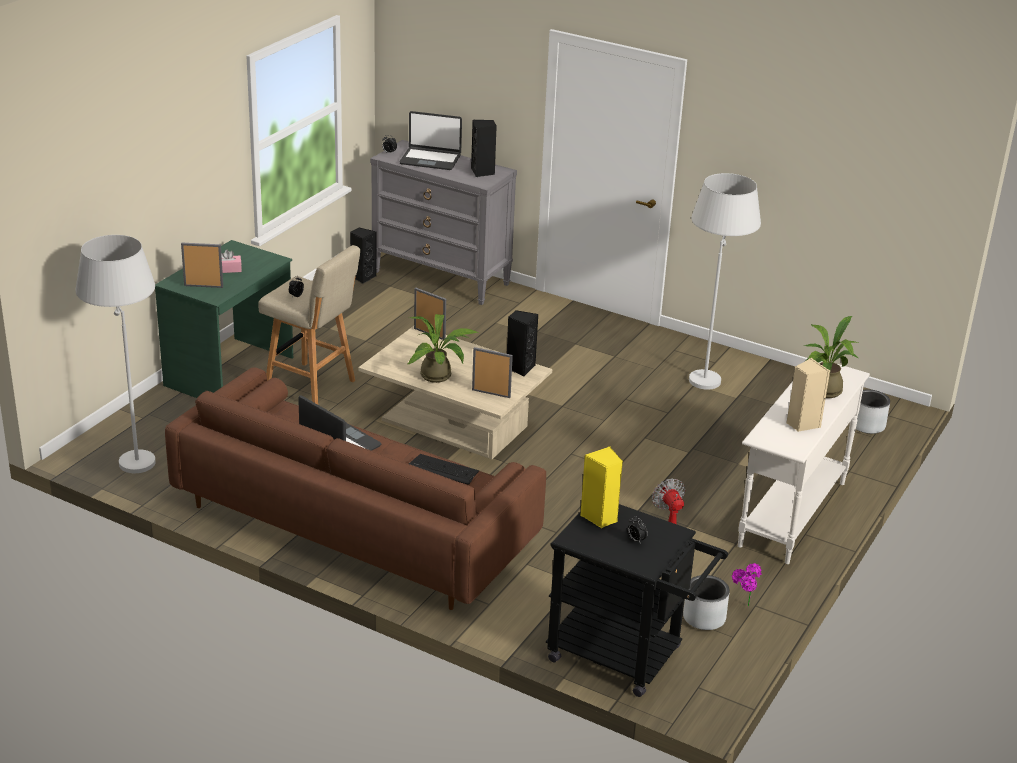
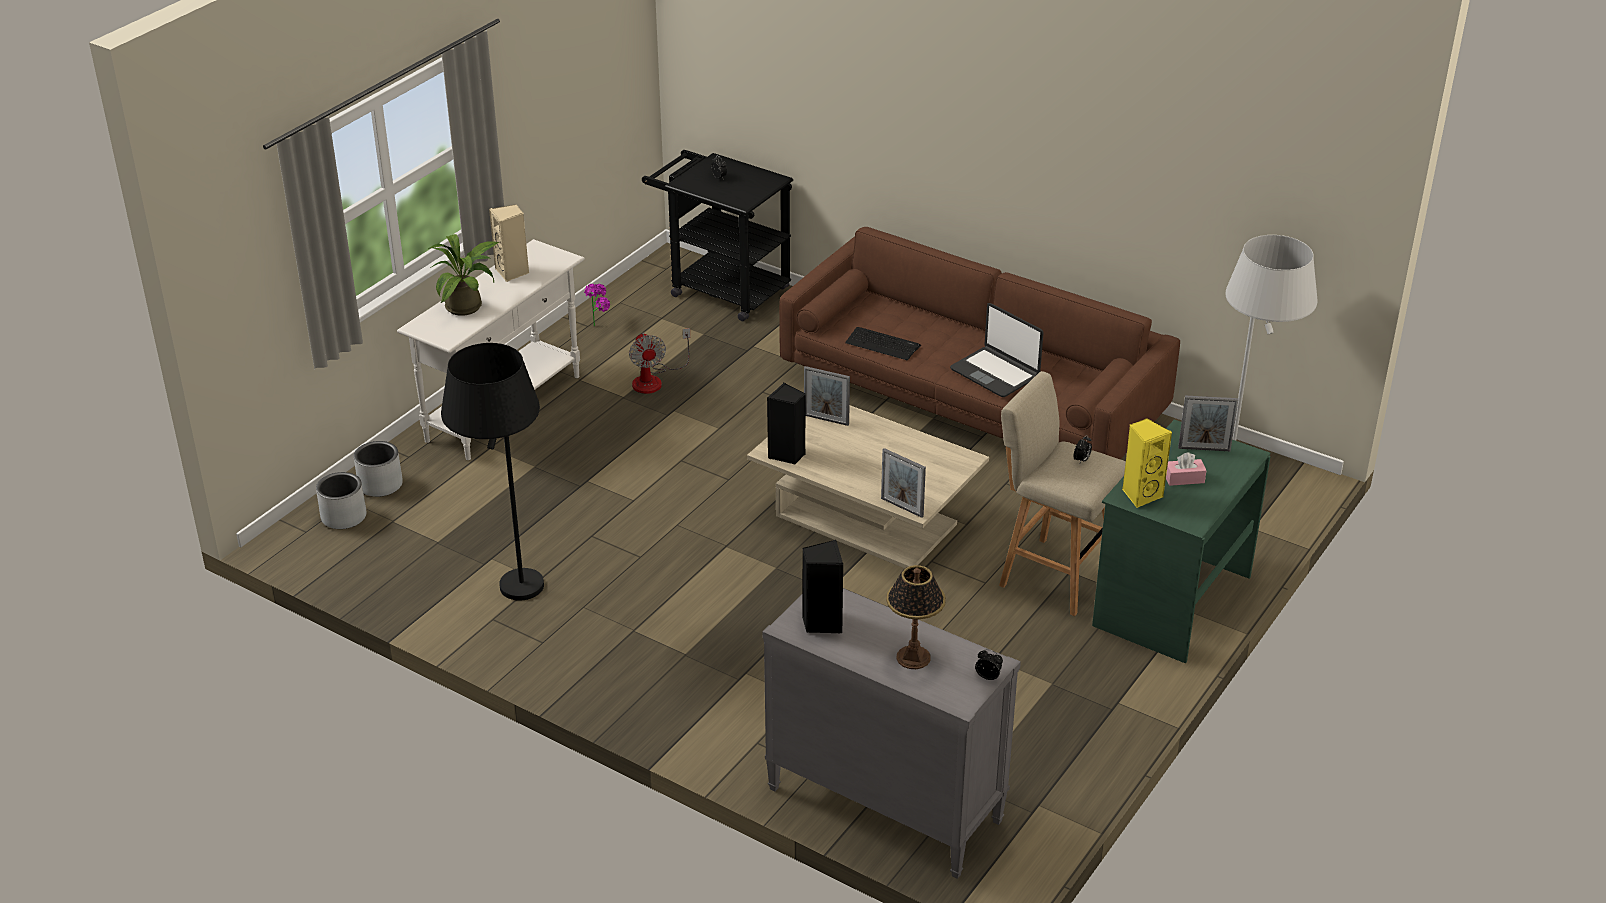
camera: 175 degrees left, 5 degrees up
(362, 277) = (1019, 805): black speaker -> none
(430, 159) = (913, 657): laptop -> table lamp
(440, 376) = (887, 443): potted plant -> none
(600, 517) = (746, 194): yellow speaker -> yellow speaker (1141, 494)
(704, 618) = (640, 316): grey planter -> grey planter (380, 485)
(707, 372) = (511, 601): white floor lamp -> black floor lamp

